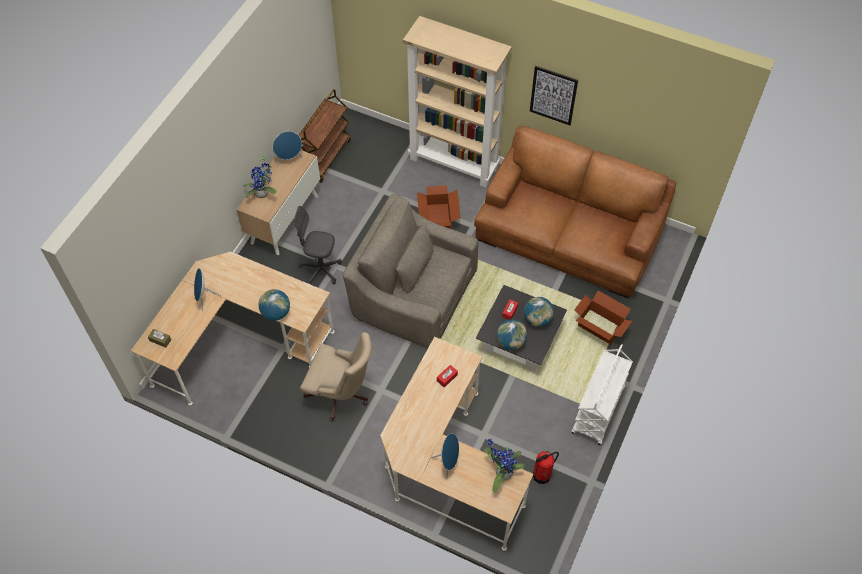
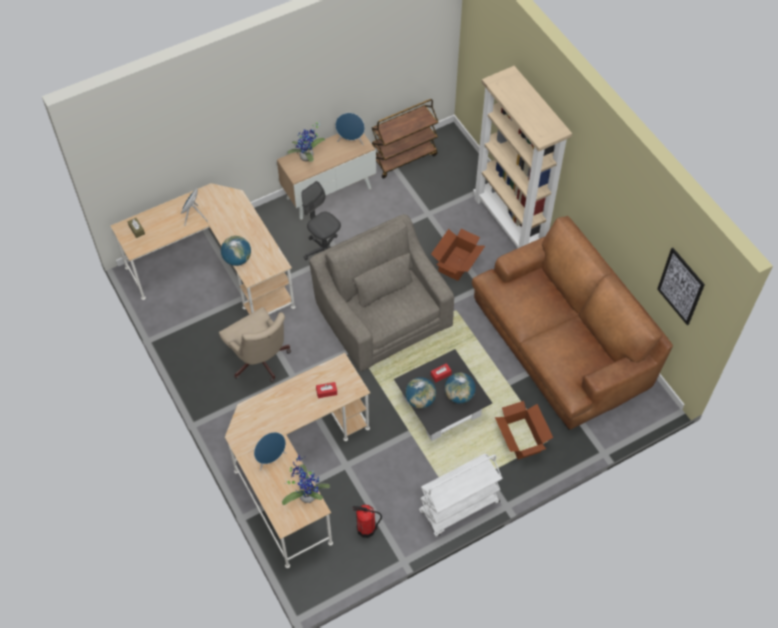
camera: 35 degrees right, 0 degrees up
(553, 95) = (597, 200): picture -> picture (681, 286)

